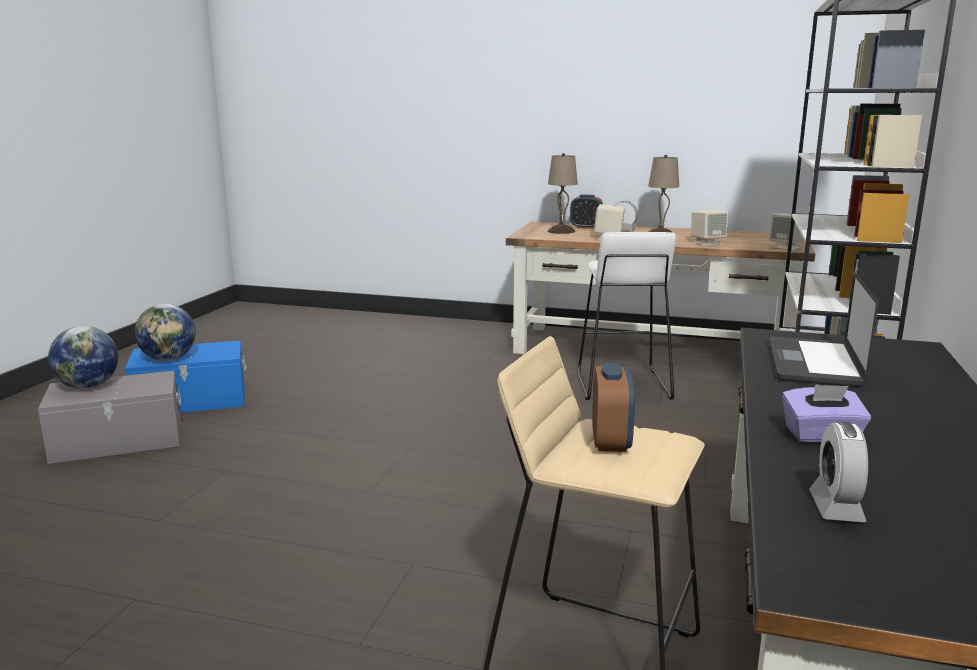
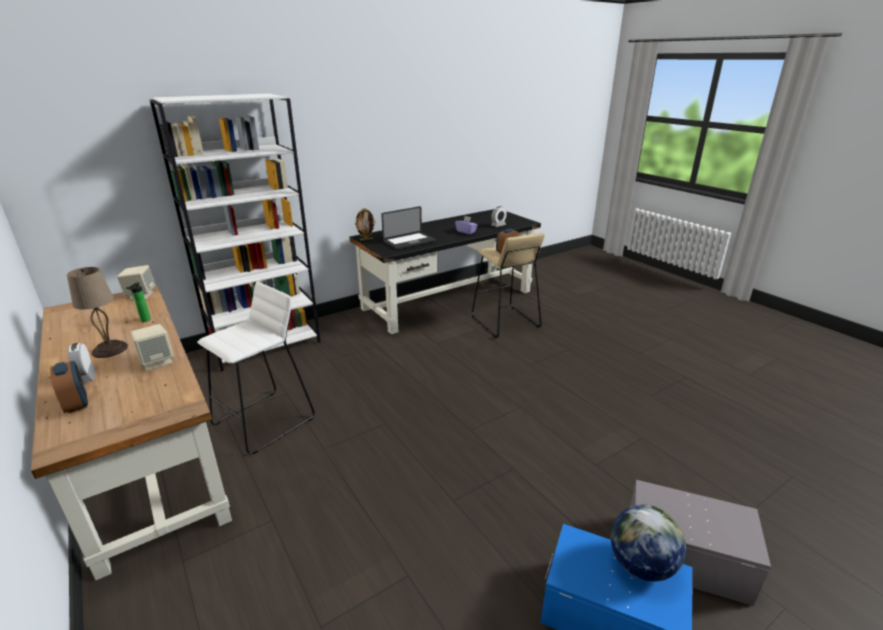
camera: 140 degrees left, 10 degrees up
(88, 387) = (721, 532): globe -> none
(561, 231) = (127, 403): beige table lamp -> none
(707, 243) = (144, 320): beige speaker -> bottle
(889, 344) = (366, 240): none -> picture frame

